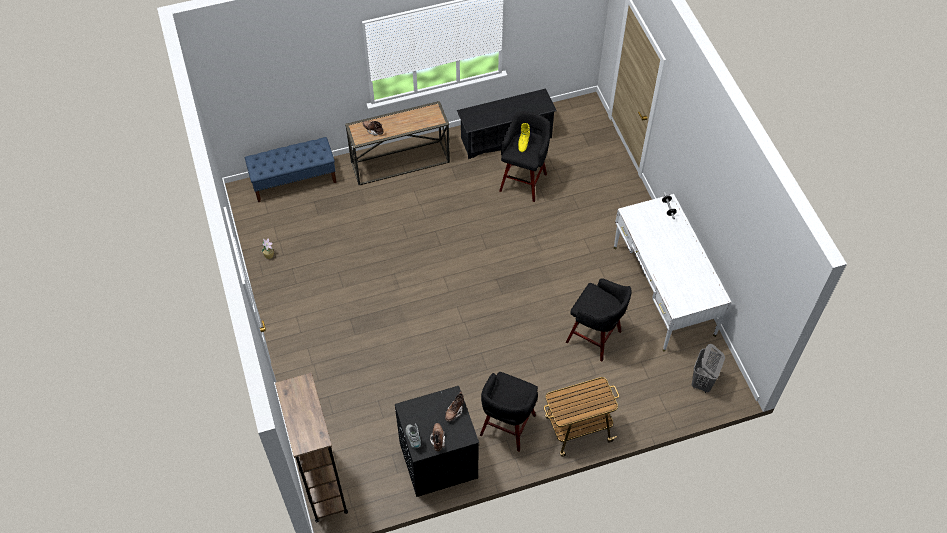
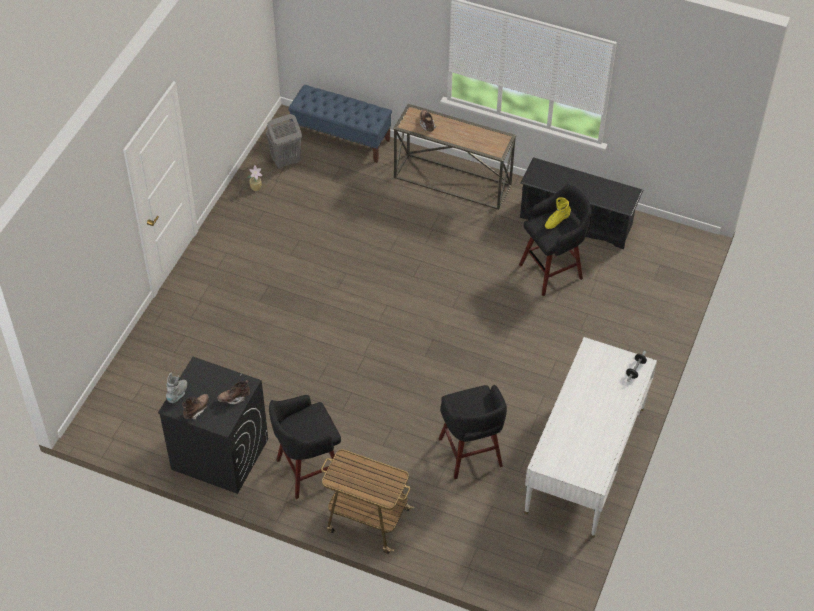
camera: 40 degrees right, 5 degrees down
(323, 484) = (109, 402): brown bookcase -> none
(702, 382) = (533, 568): grey laundry basket -> grey laundry basket (285, 161)

